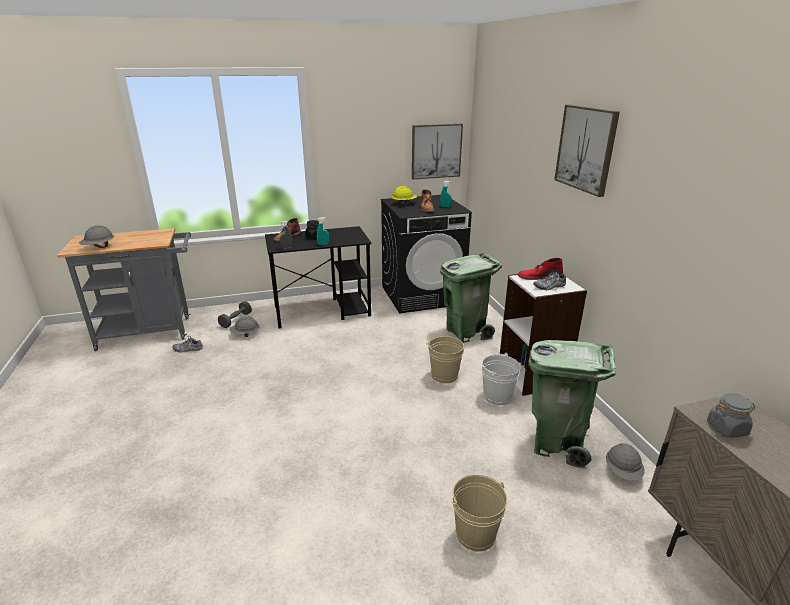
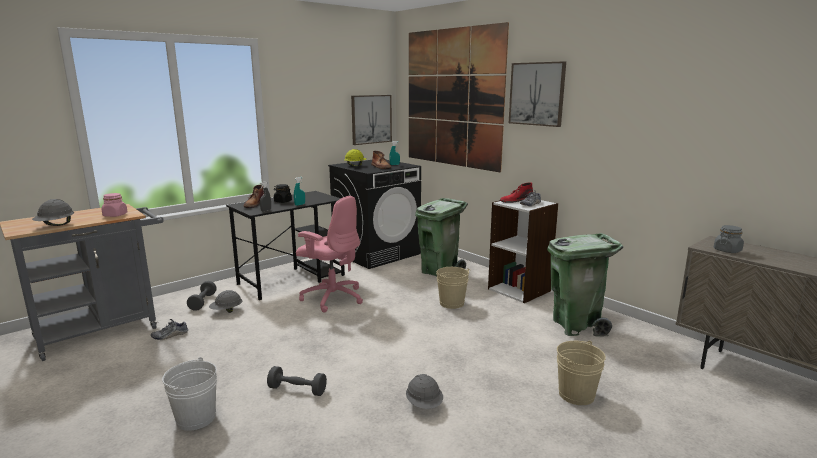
camera: 25 degrees left, 10 degrees down
(149, 241) = (115, 215): none -> pink jar
(231, 435) = (297, 390): none -> grey dumbbell
(339, 340) = (332, 298): none -> pink office chair
(497, 396) = (506, 308): white bucket -> white bucket (196, 418)
(513, 137) = (452, 98): none -> picture
(622, 472) = (633, 331): grey hard hat -> grey hard hat (424, 405)

